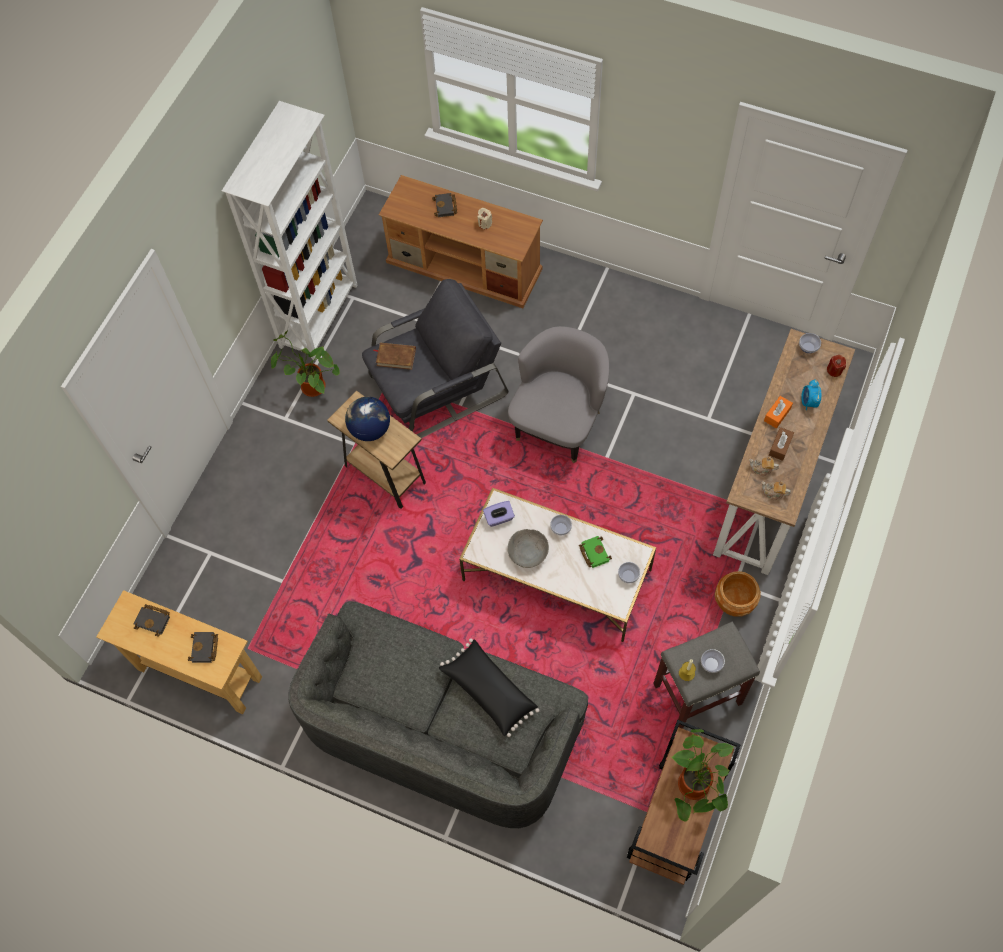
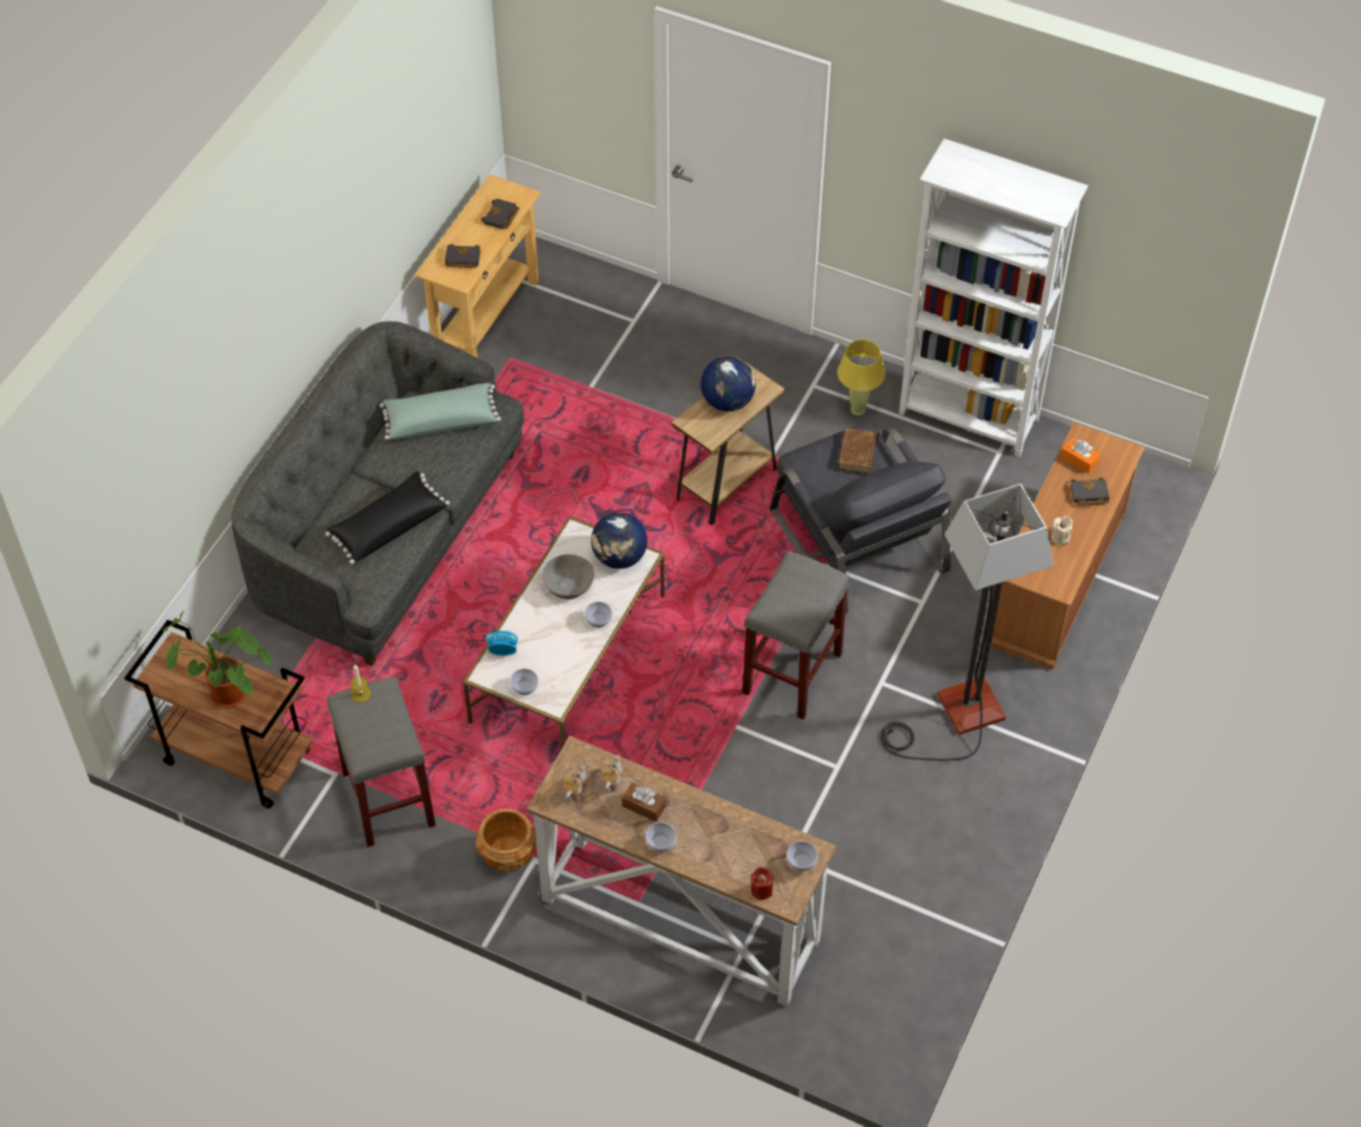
camera: 90 degrees right, 10 degrees down
(310, 387) = (858, 409): potted plant -> yellow table lamp
(371, 661) = (441, 420): none -> green pillow
(499, 518) = (619, 557): purple tissue box -> globe
(559, 423) = (792, 675): grey armchair -> grey stool
(585, 324) = (956, 717): none -> floor lamp
(593, 552) = (561, 653): green book -> none
(712, 663) = (369, 723): bowl -> bowl (661, 844)
(777, 415) = (693, 809): orange tissue box -> orange tissue box (1079, 460)
(808, 402) = (711, 850): alarm clock -> alarm clock (503, 651)

